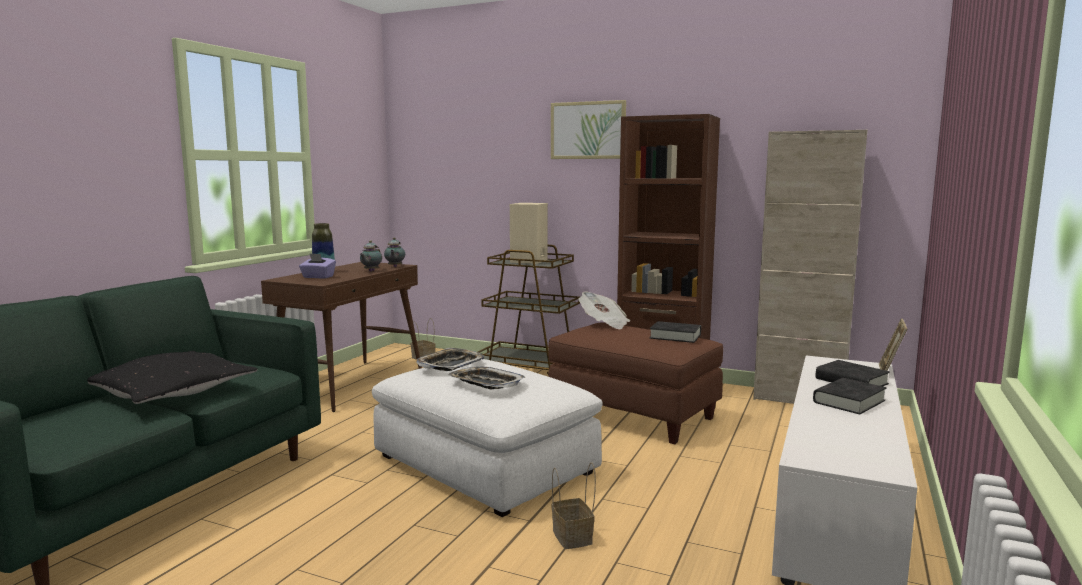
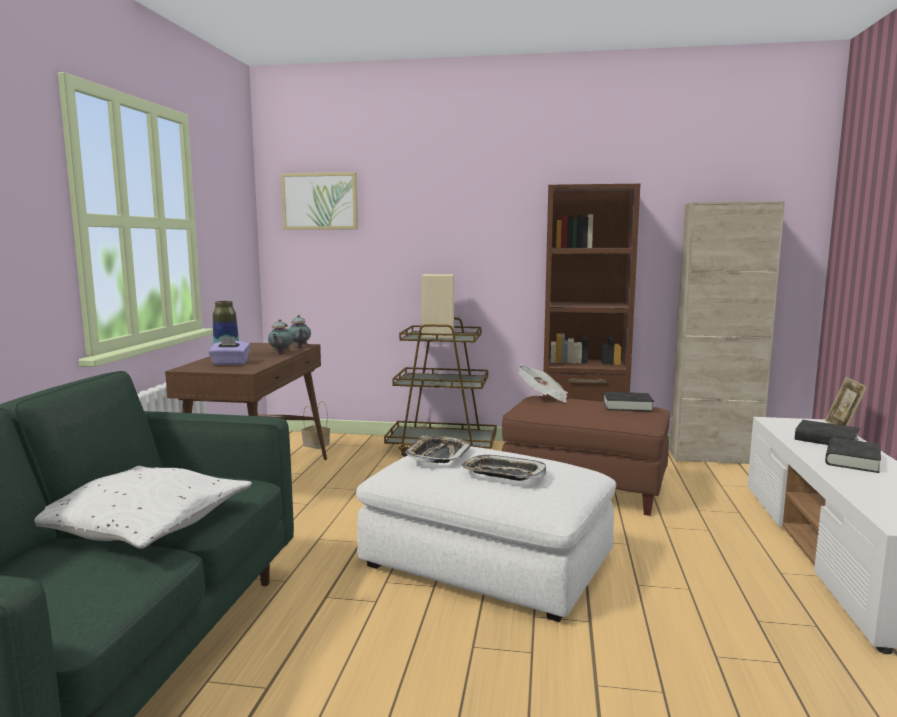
camera: 15 degrees left, 0 degrees up
(170, 392) = (142, 524): black pillow -> white pillow
(573, 537) = (650, 634): basket -> none
(588, 130) = (494, 199): picture -> picture (320, 201)

